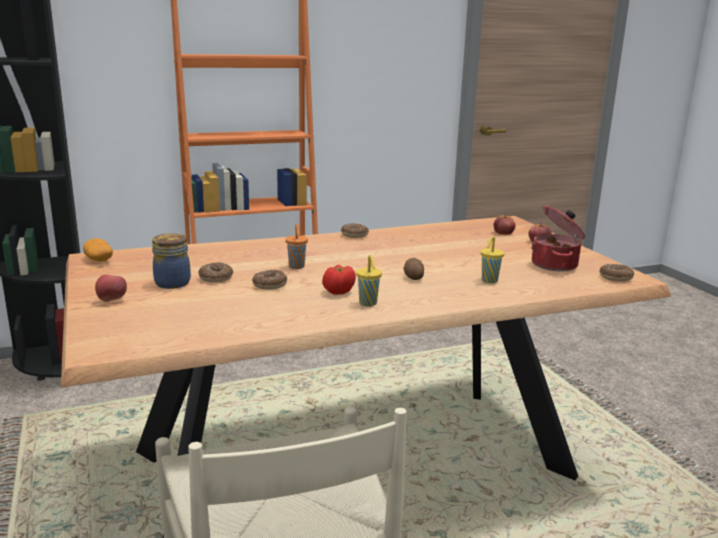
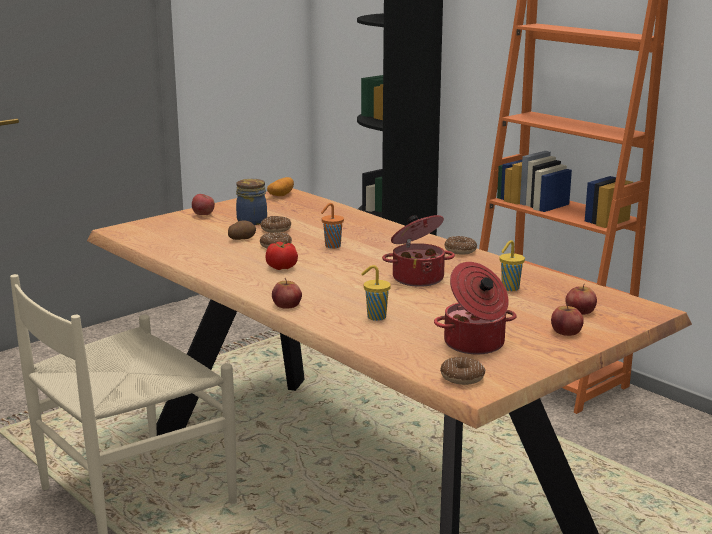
camera: 70 degrees right, 0 degrees up
(368, 303) = (262, 280): yellow cup -> yellow cup (509, 288)
(408, 256) = (417, 278): none -> cooking pot
(413, 277) = (350, 287): potato -> potato (241, 238)
(442, 304) = (286, 305): none -> apple

